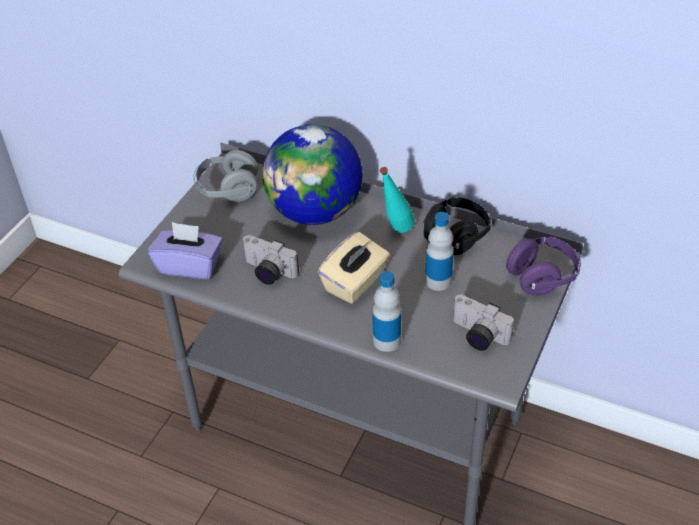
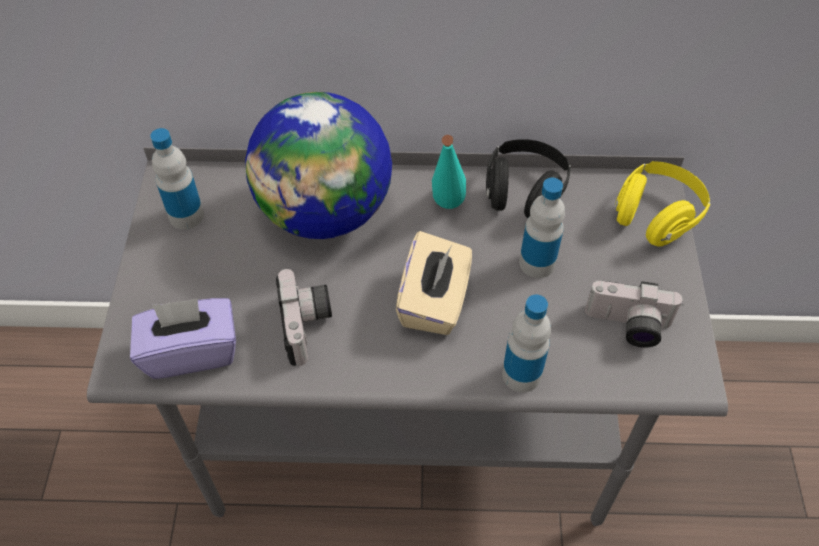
camera: 25 degrees left, 10 degrees up
(227, 190) = (186, 215): grey headphones -> bottle
(267, 272) = (308, 325): camera -> camera turned 105 degrees counterclockwise
(542, 277) = (656, 217): purple headphones -> yellow headphones

